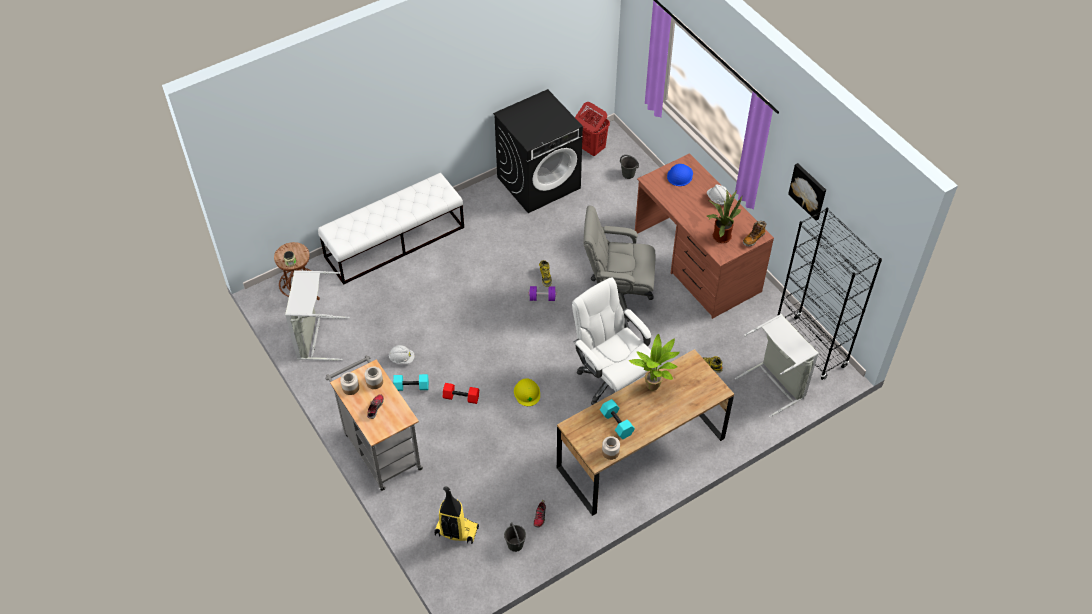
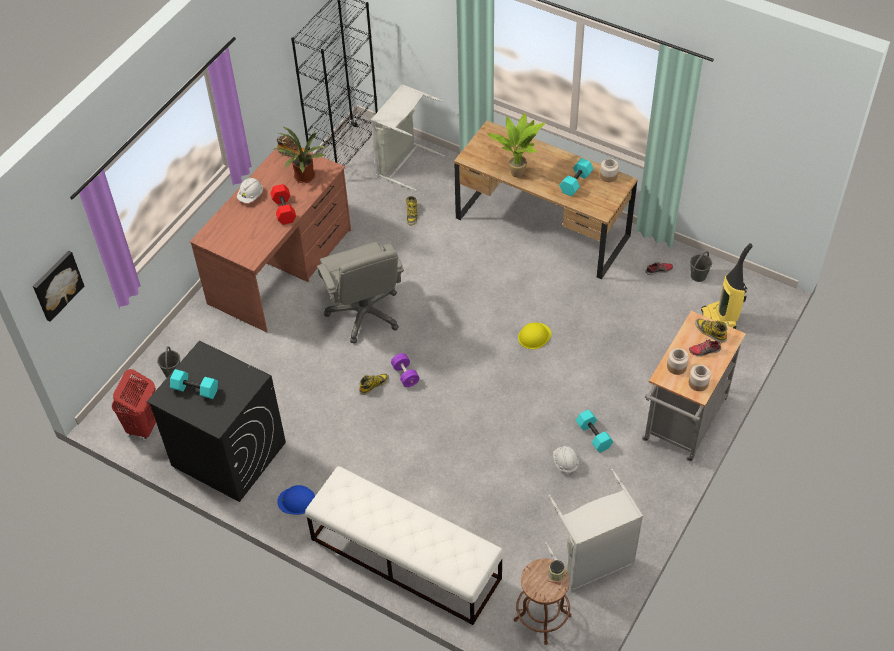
camera: 115 degrees left, 0 degrees up
(389, 421) = (710, 332): none -> boot
(461, 397) = (576, 386): red dumbbell -> red dumbbell (283, 210)
(541, 113) = (196, 389): none -> turquoise dumbbell
(611, 380) = (475, 278): white office chair -> none
(680, 175) = (230, 237): blue hard hat -> blue hard hat (297, 500)
(808, 191) = (268, 63): picture -> picture (57, 285)

